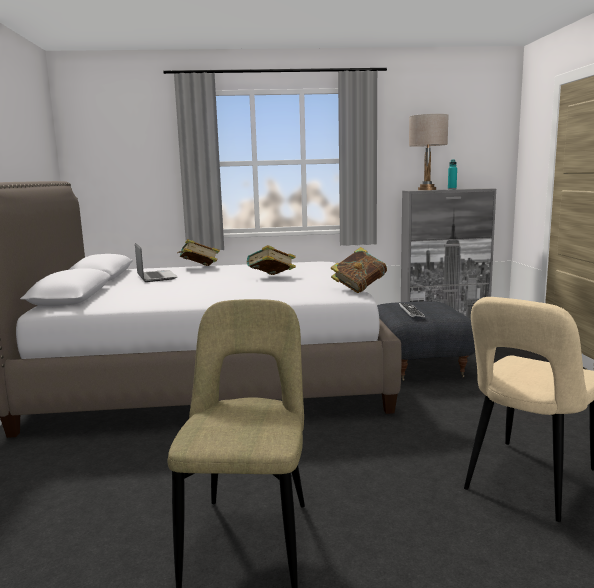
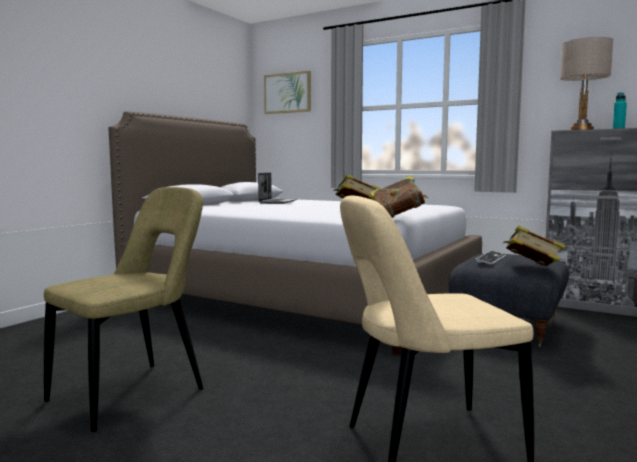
camera: 35 degrees right, 5 degrees down
(113, 142) = (287, 93): none -> picture
(199, 268) = (326, 201): book -> book (531, 267)

